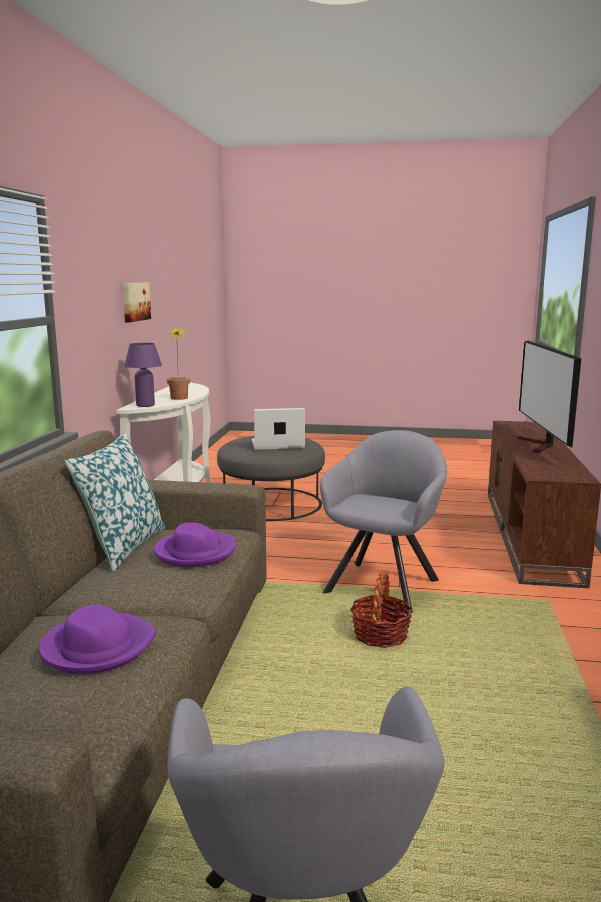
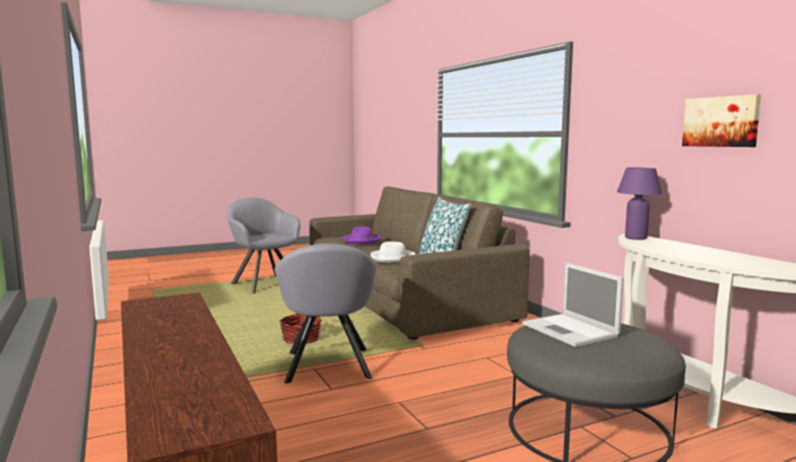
camera: 145 degrees right, 5 degrees down
(179, 399) = (656, 248): potted plant -> none
(195, 552) = (393, 258): purple hat -> white hat
(276, 444) = (571, 331): laptop -> laptop turned 105 degrees clockwise
(540, 445) = (170, 348): television -> none

